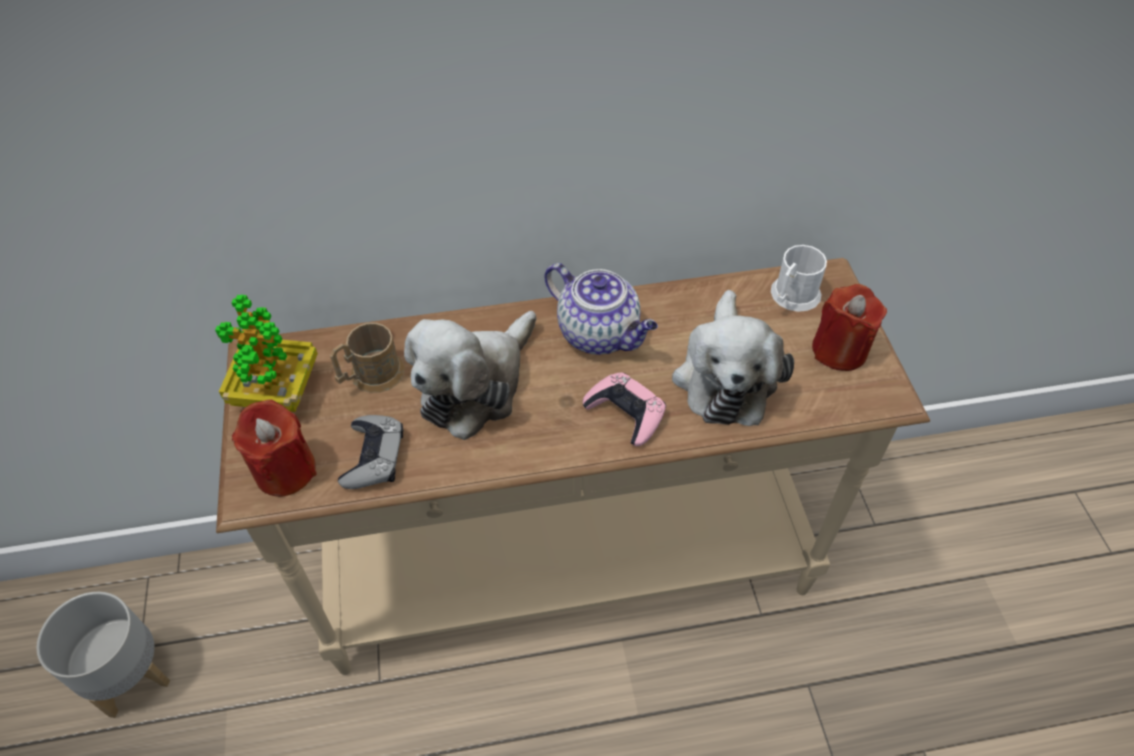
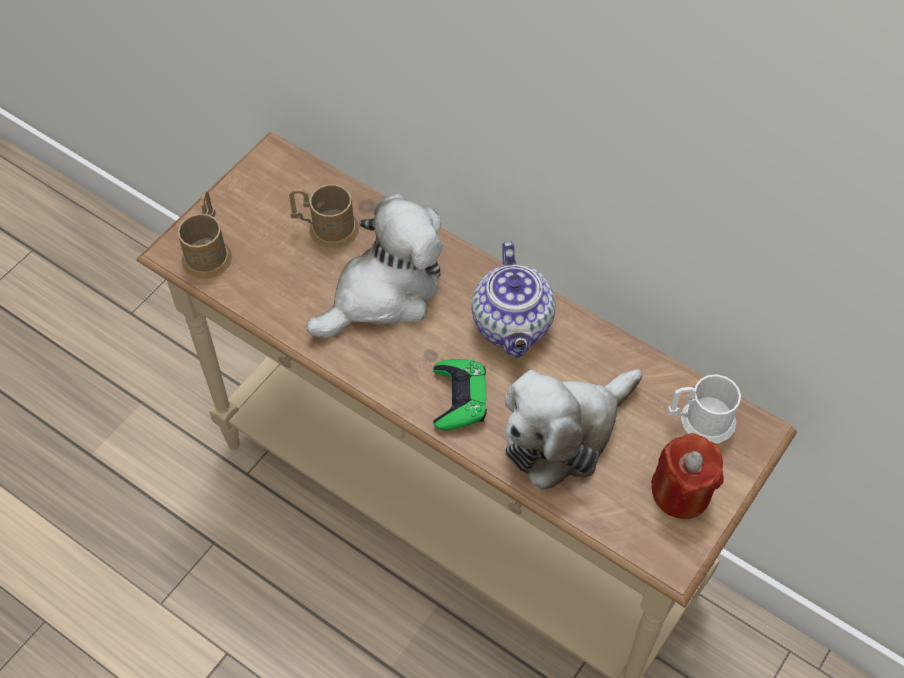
camera: 45 degrees right, 5 degrees up
(130, 675) = (109, 327): grey planter -> none
(277, 392) = (259, 193): potted plant -> none
(285, 470) = (208, 252): red candle -> brown mug
(373, 457) = (267, 287): grey game controller -> none
(476, 385) = (384, 292): plush toy -> plush toy turned 150 degrees clockwise
(625, 413) = (459, 398): pink game controller -> green game controller

